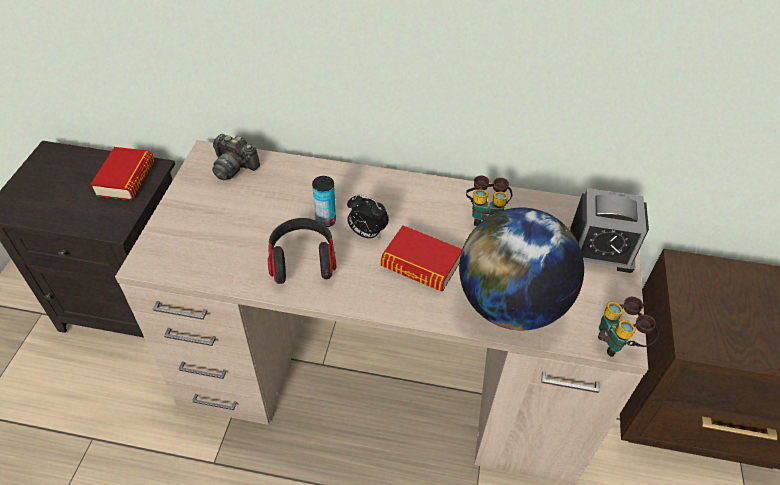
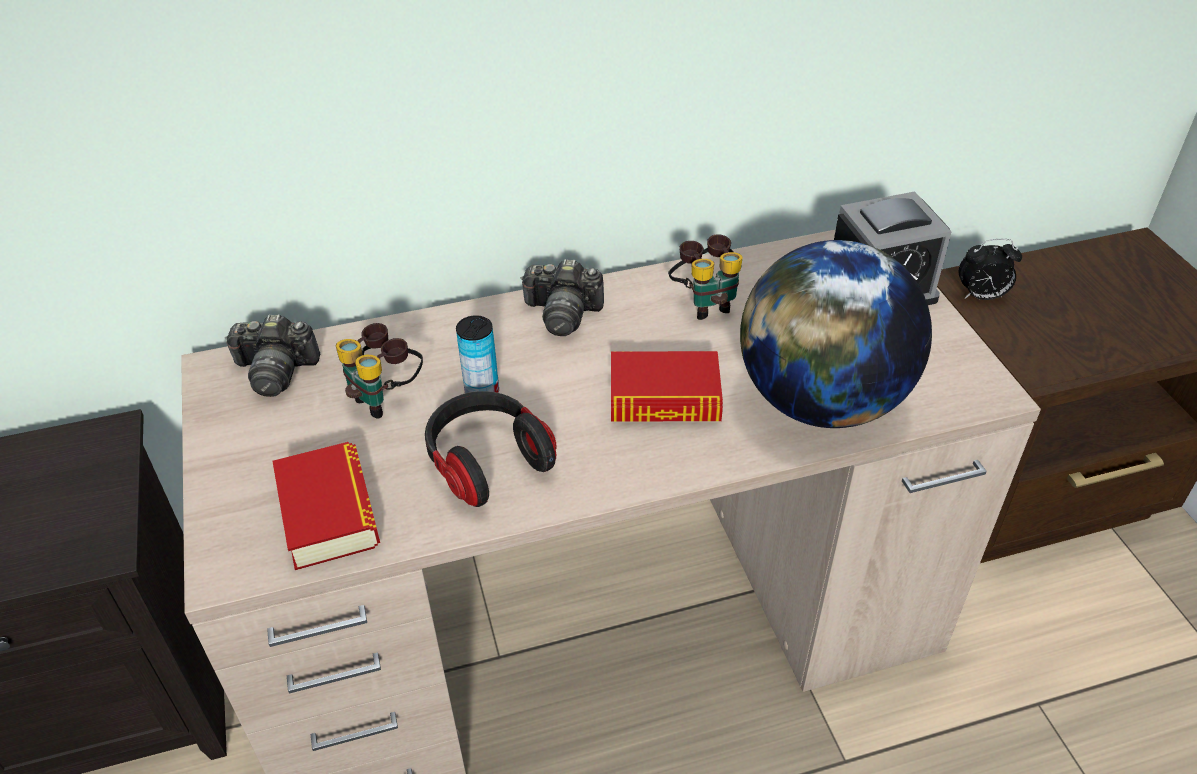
camera: 25 degrees left, 5 degrees down
(126, 178) = (70, 467): book -> book (328, 513)
(366, 233) = (556, 387): alarm clock -> alarm clock (981, 296)
(400, 191) = (563, 313): none -> camera
(618, 342) = (985, 391): binoculars -> binoculars (387, 397)

